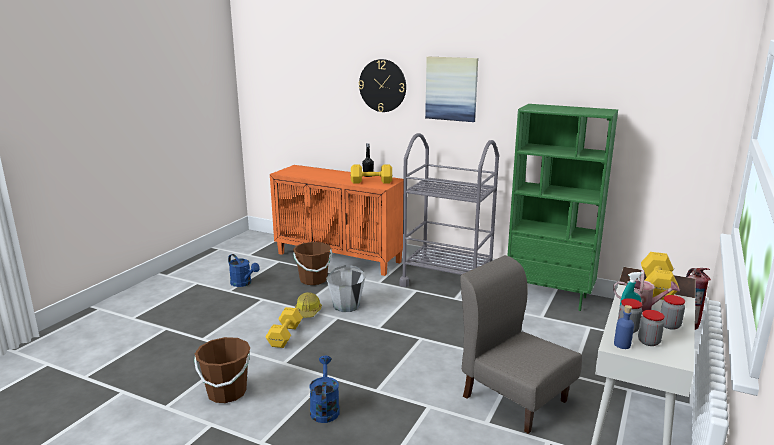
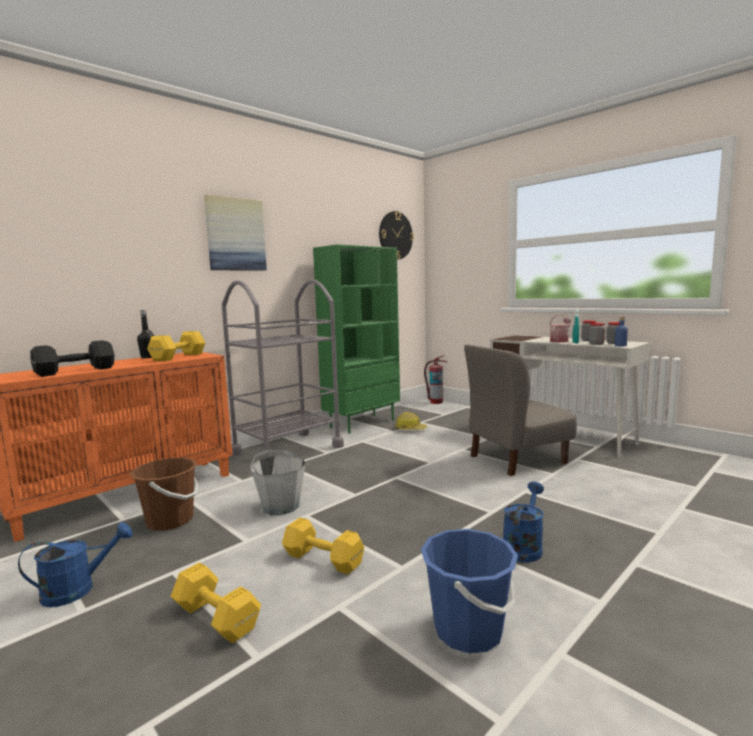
camera: 70 degrees left, 10 degrees down
(226, 392) = (468, 630): brown bucket -> blue bucket
(308, 312) = (267, 534): hard hat -> hard hat (410, 429)
(311, 176) = (73, 371): none -> black dumbbell
(324, 408) = (523, 546): blue watering can -> blue watering can turned 105 degrees clockwise
(382, 85) = (143, 230): wall clock -> wall clock (395, 235)
(656, 287) = (529, 338): yellow dumbbell -> yellow dumbbell (217, 619)

